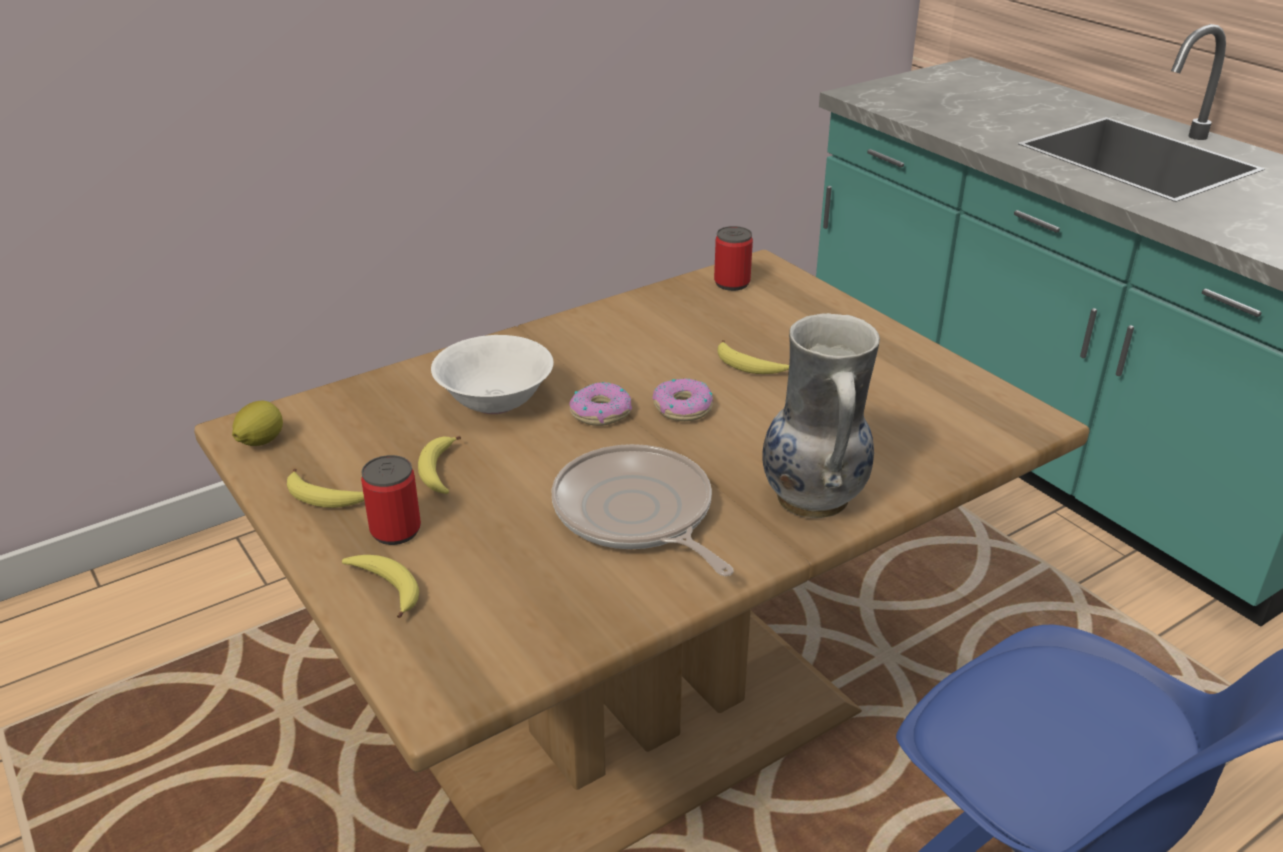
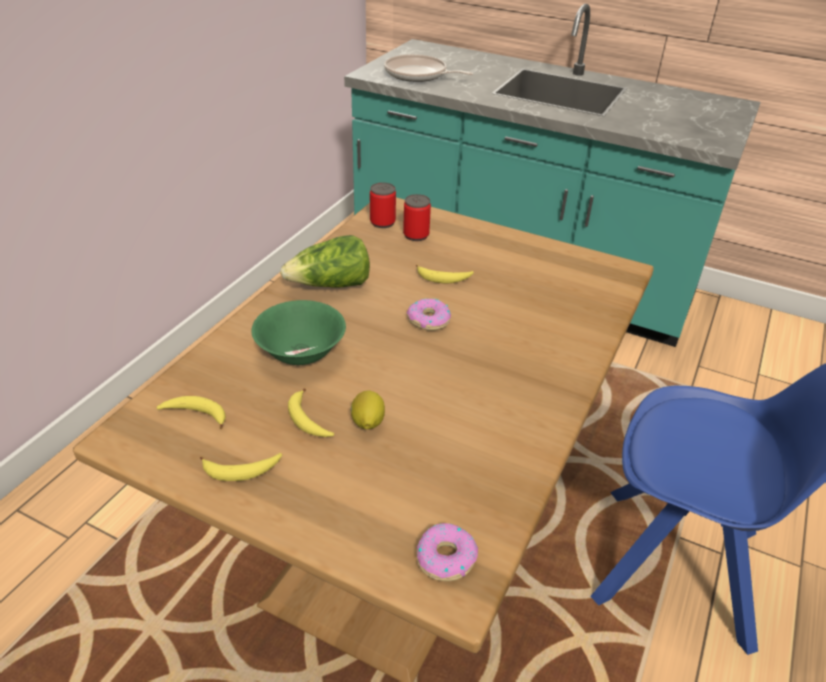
camera: 30 degrees left, 5 degrees up
(260, 442) = (146, 443): lemon -> lemon (367, 423)
(386, 588) = (349, 525): banana -> banana (196, 415)
(395, 530) = (317, 477): can -> can (416, 235)
(495, 402) = (300, 353): white bowl -> green bowl
(598, 339) = (331, 285): none -> lettuce
(600, 412) = (379, 339): donut -> donut (445, 557)
(636, 515) = (466, 406): frying pan -> frying pan (418, 75)
(815, 498) = (558, 357): vase -> none

